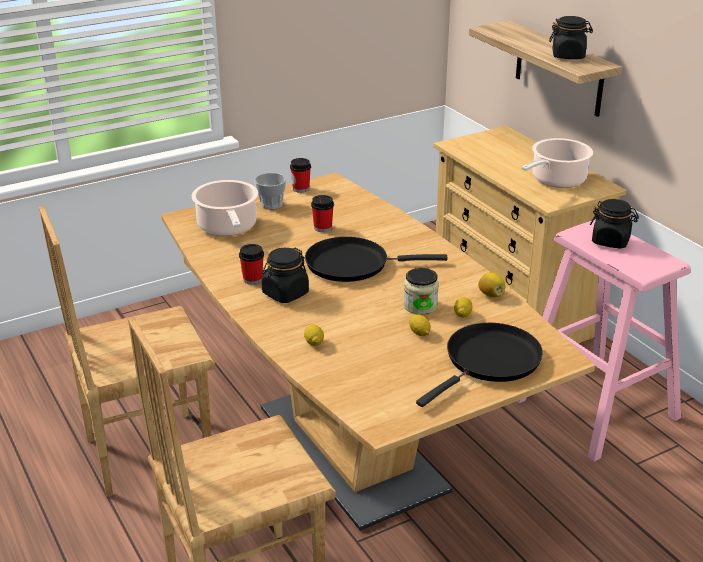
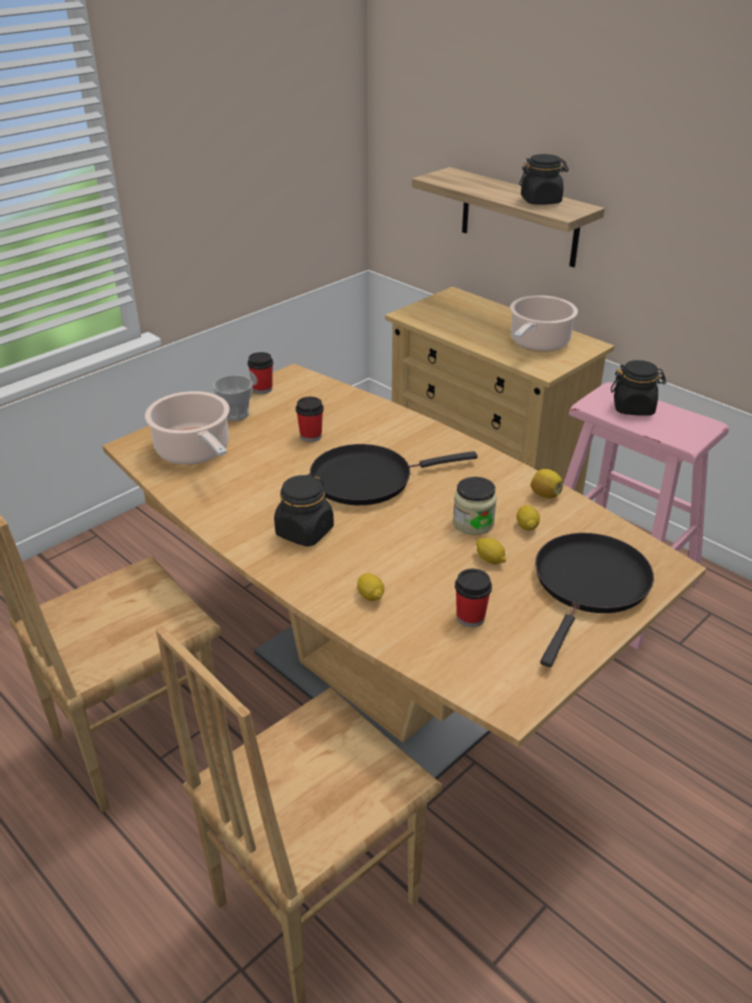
camera: 15 degrees left, 5 degrees up
(253, 279) = (255, 518): cup -> cup (470, 617)

